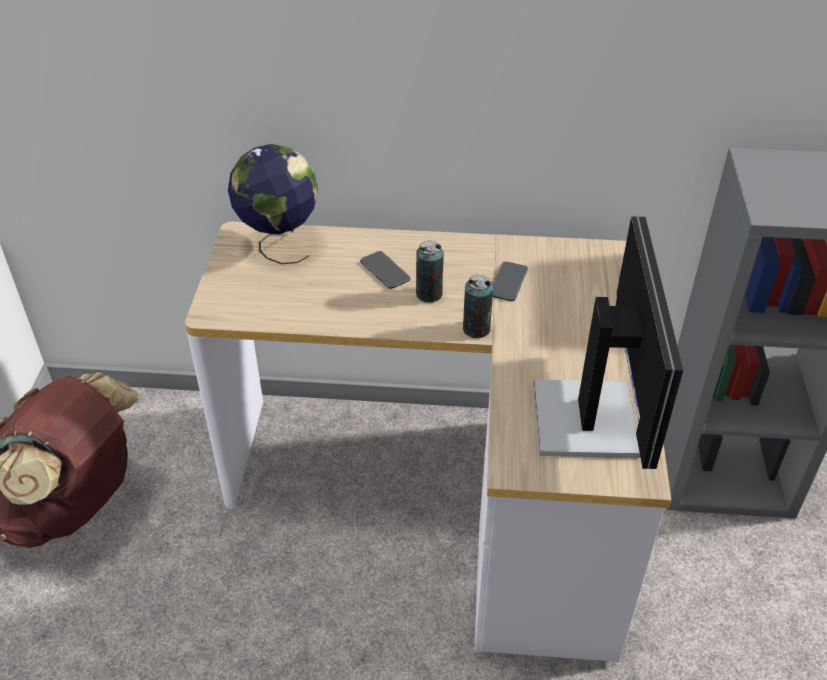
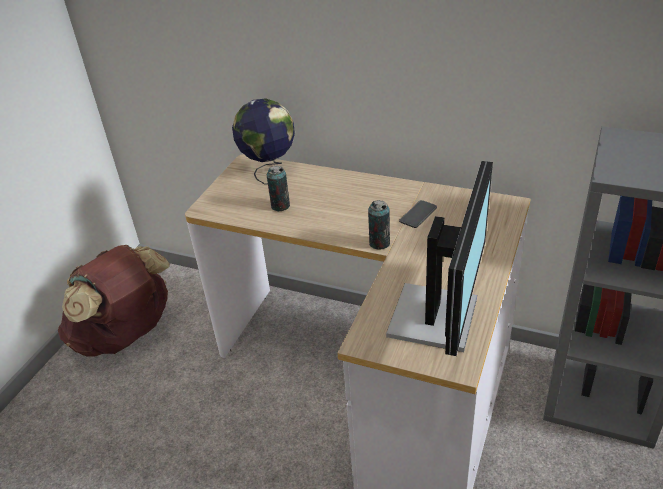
camera: 20 degrees right, 5 degrees down
(385, 271) = (332, 196): phone -> none
(429, 294) = (356, 215): can -> can (280, 206)

